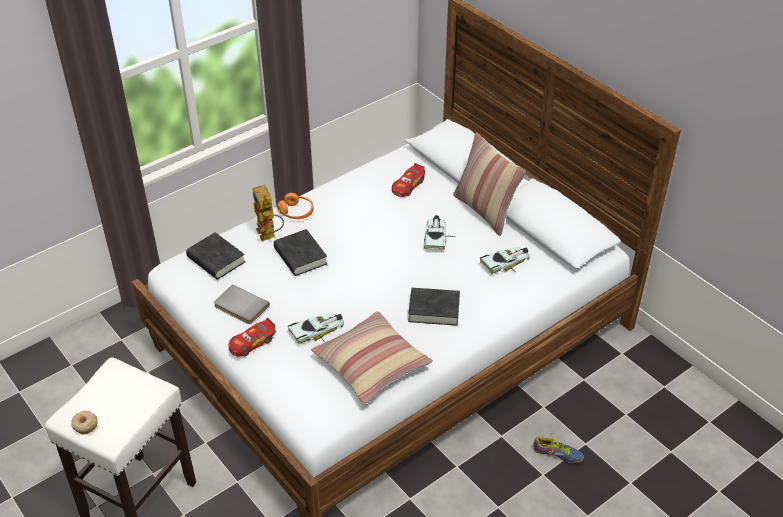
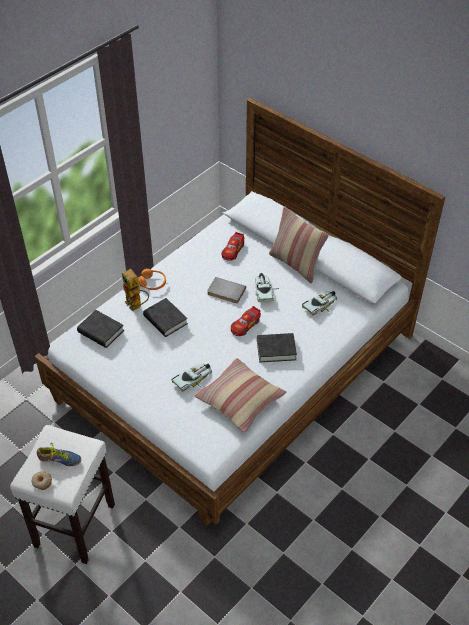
camera: 10 degrees left, 5 degrees up
(240, 307) = (129, 368): grey book -> grey book (225, 292)
(252, 343) = (146, 395): toy car -> toy car (245, 325)
(557, 455) = (376, 442): shoe -> shoe (59, 460)

